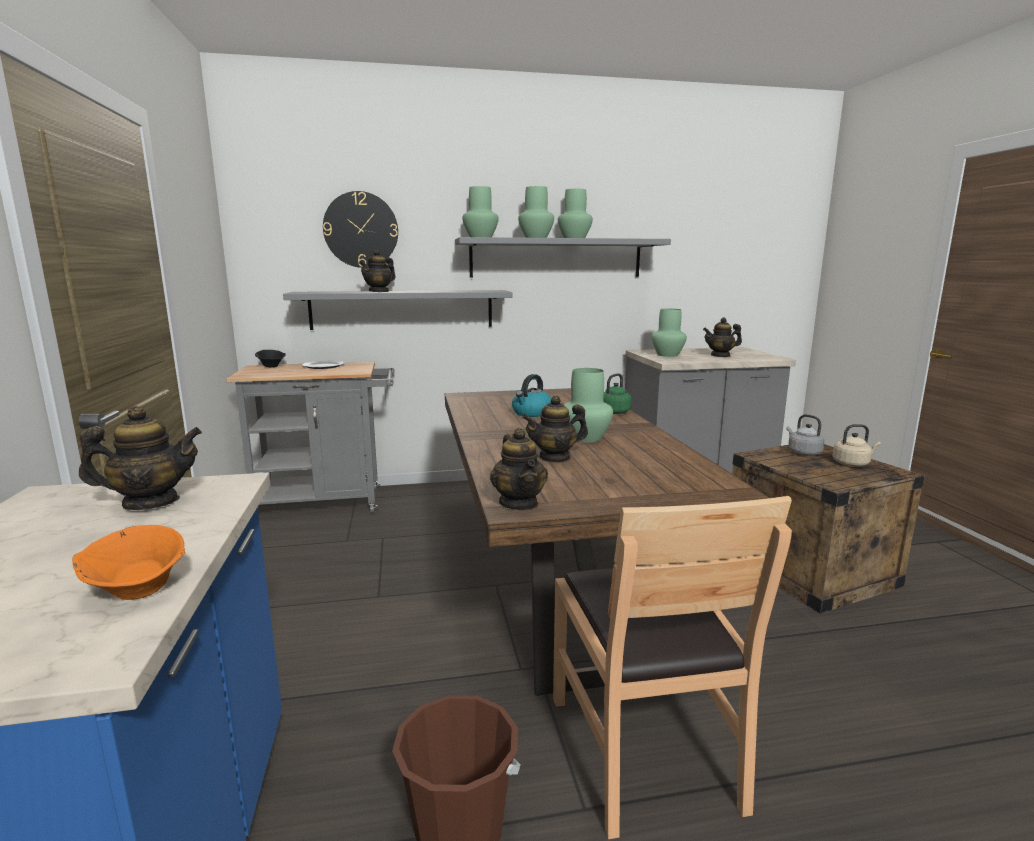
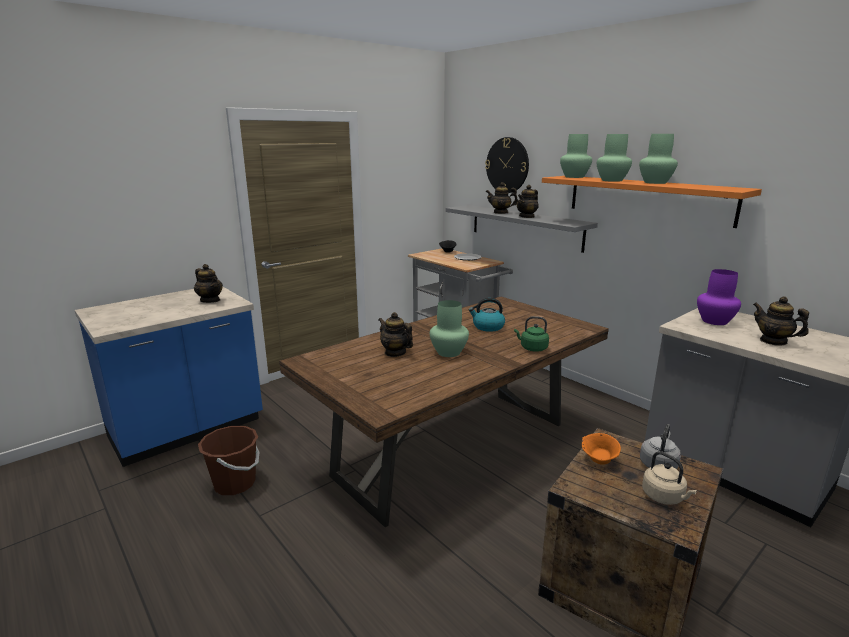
camera: 60 degrees right, 5 degrees up
(140, 591) = (142, 321): orange bowl -> orange bowl (599, 460)
(519, 503) = (310, 360): teapot -> teapot (527, 216)
(556, 258) = (647, 199): grey shelf -> orange shelf
(644, 749) = (310, 525): brown chair -> none
(667, 355) = (715, 321): green vase -> purple vase

